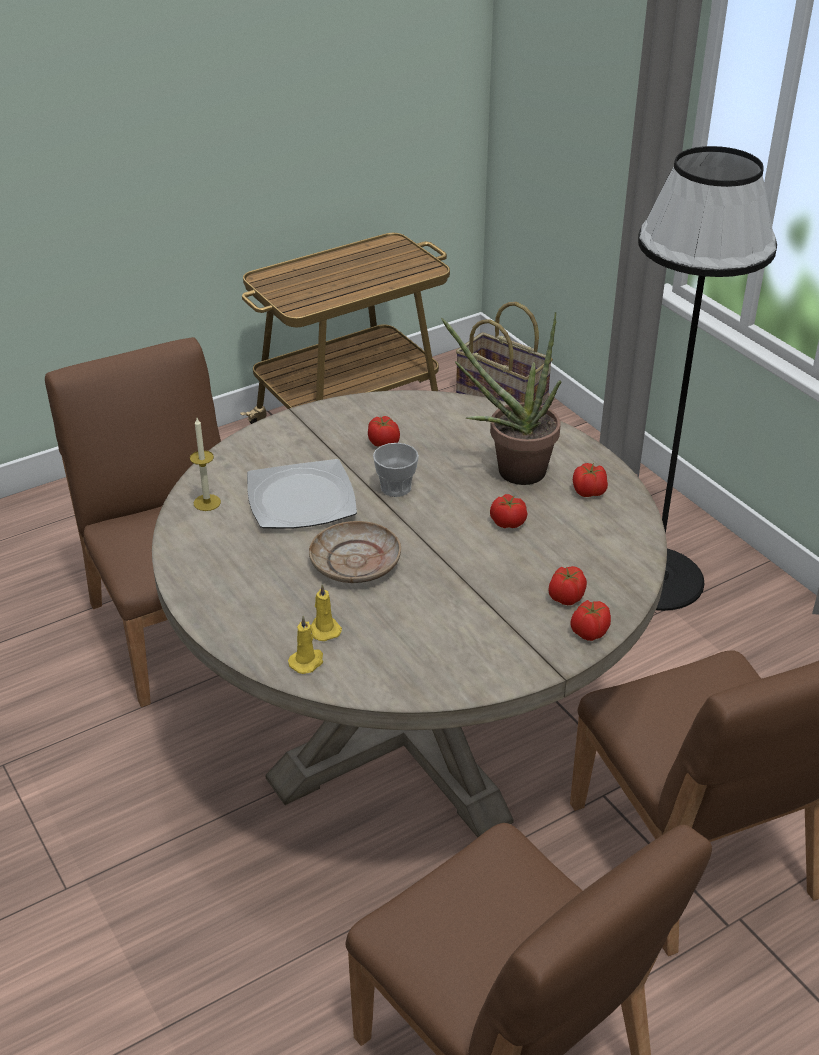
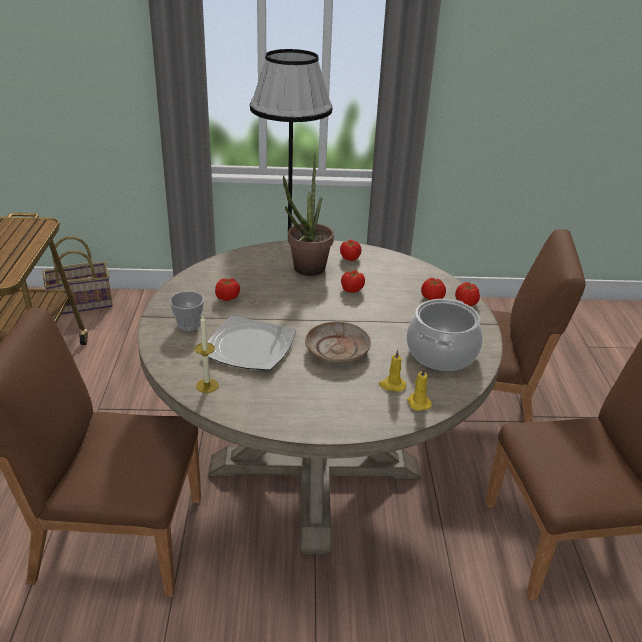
camera: 60 degrees left, 5 degrees down
(396, 488) = (278, 310): cup -> cup (188, 325)
(434, 649) = (442, 353): none -> cooking pot

